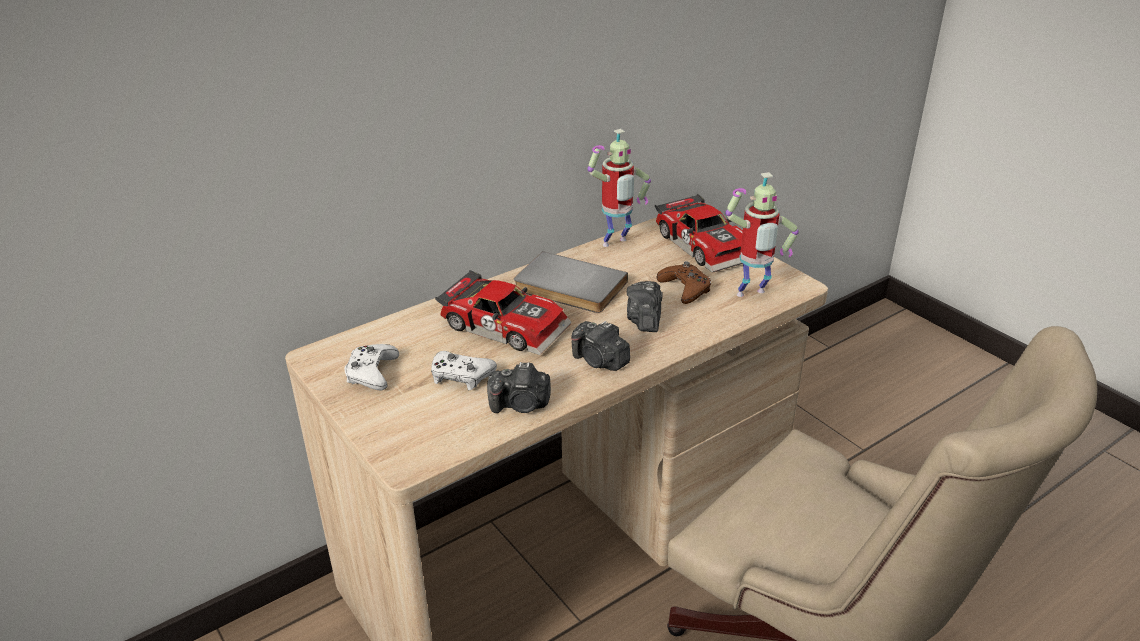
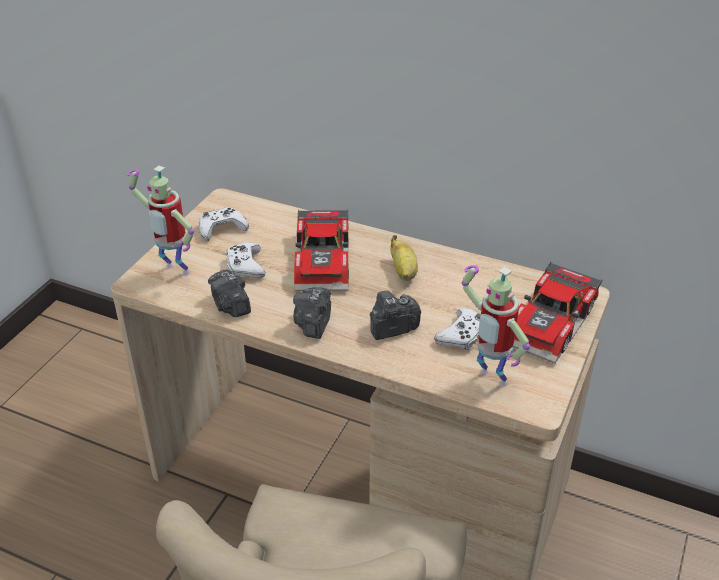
camera: 60 degrees right, 5 degrees up
(568, 287) = (404, 272): grey book -> banana
(616, 244) = (498, 272): toy robot -> toy robot (174, 271)
(685, 288) = (462, 335): brown game controller -> white game controller

